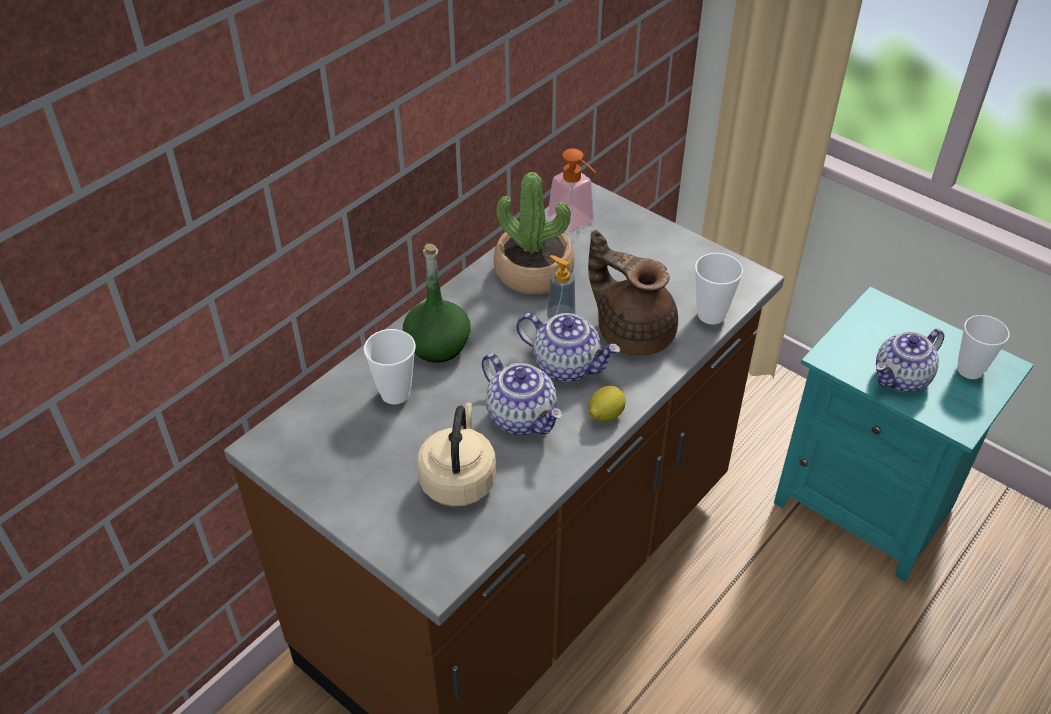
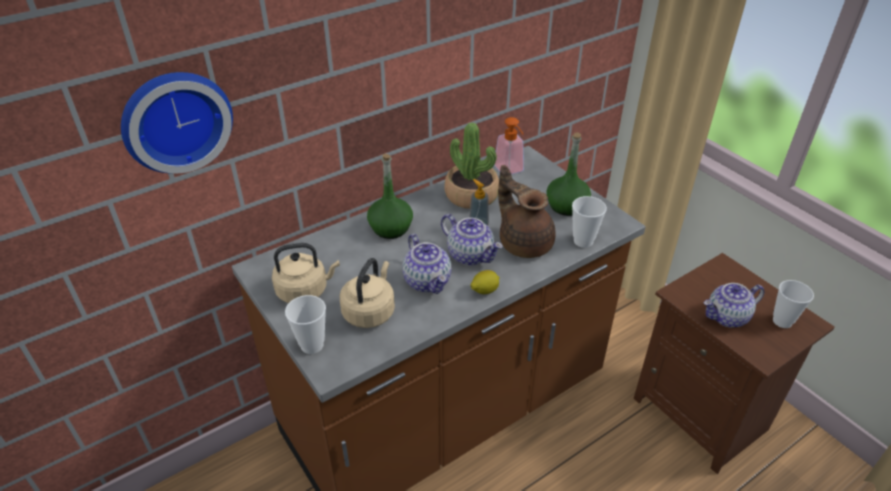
camera: 15 degrees right, 5 degrees down
(137, 260) = (175, 120): none -> wall clock
(352, 467) = (305, 291): none -> beige kettle
(395, 393) = (351, 252): cup -> cup (312, 345)
(671, 265) = (567, 206): none -> green bottle
(866, 504) = (702, 413): turquoise nightstand -> brown nightstand

